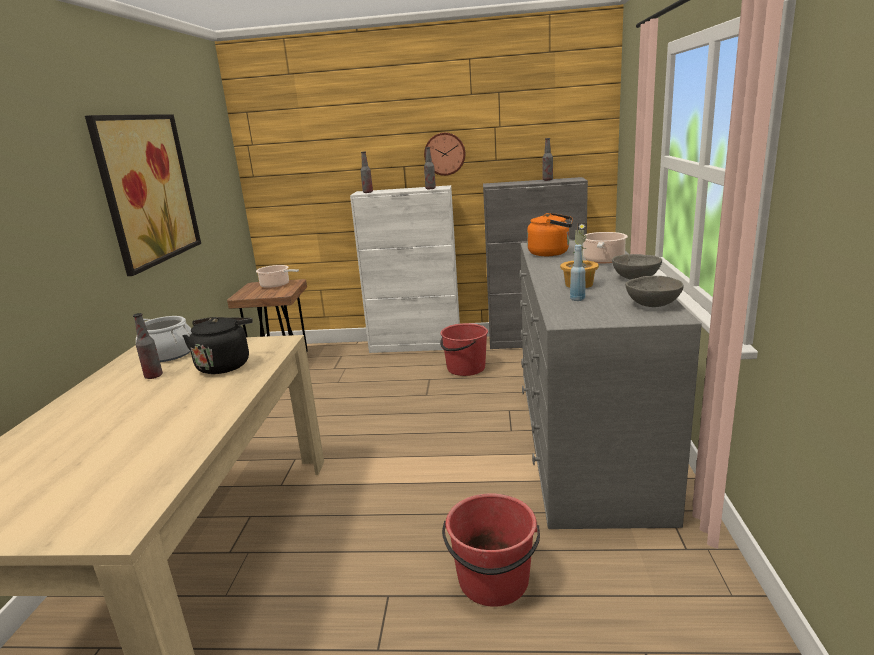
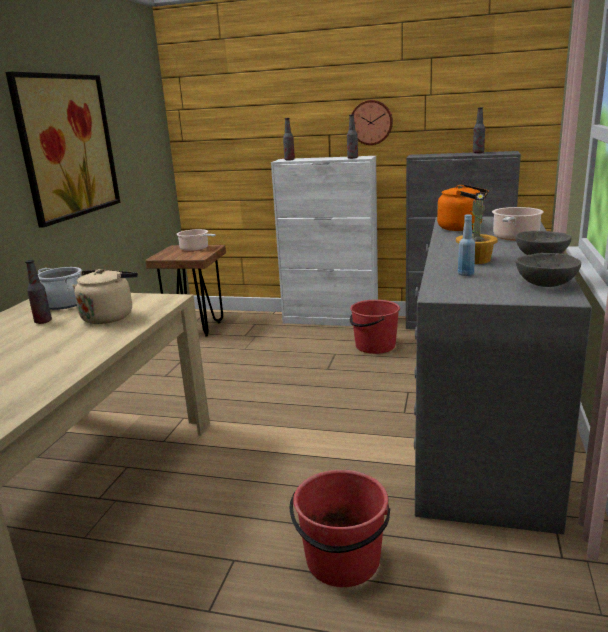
camera: 10 degrees right, 0 degrees up
(225, 365) = (109, 316): black kettle -> beige kettle

